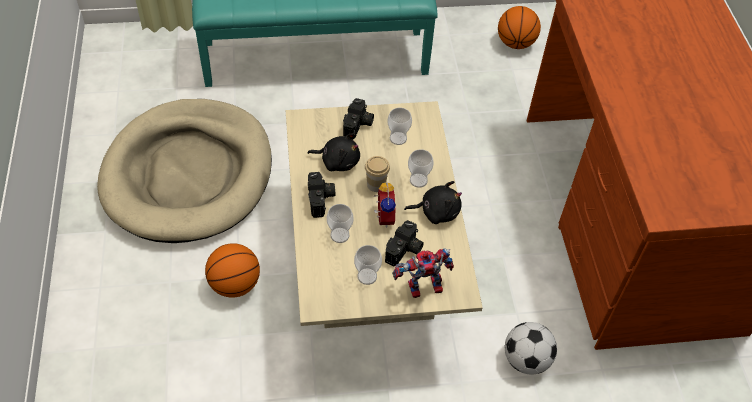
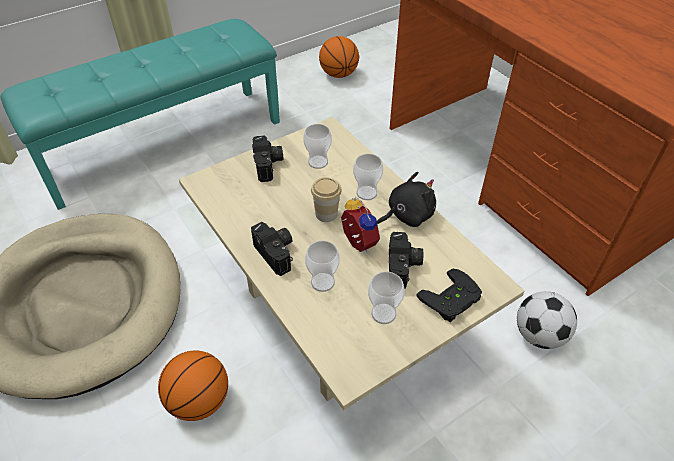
camera: 25 degrees left, 5 degrees down
(338, 161) = (270, 207): black plush toy -> none
(422, 290) = (452, 300): toy robot -> black game controller

